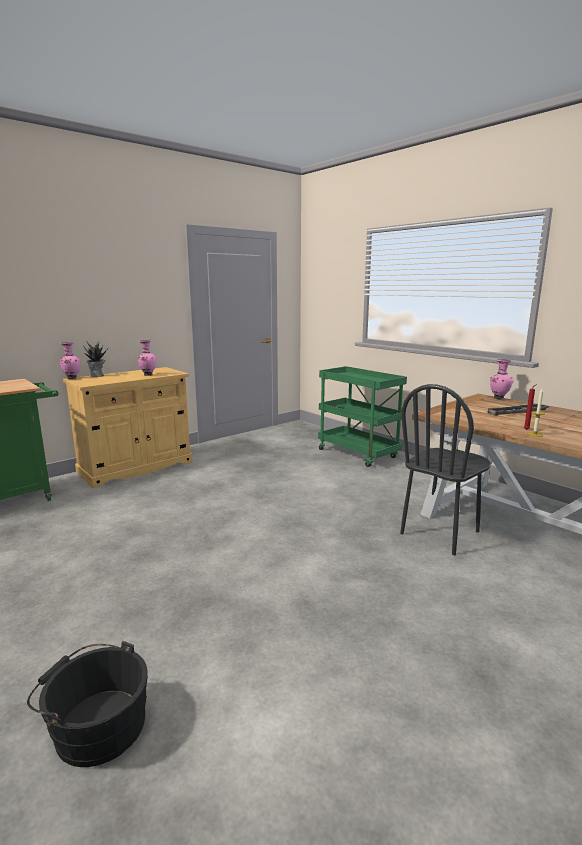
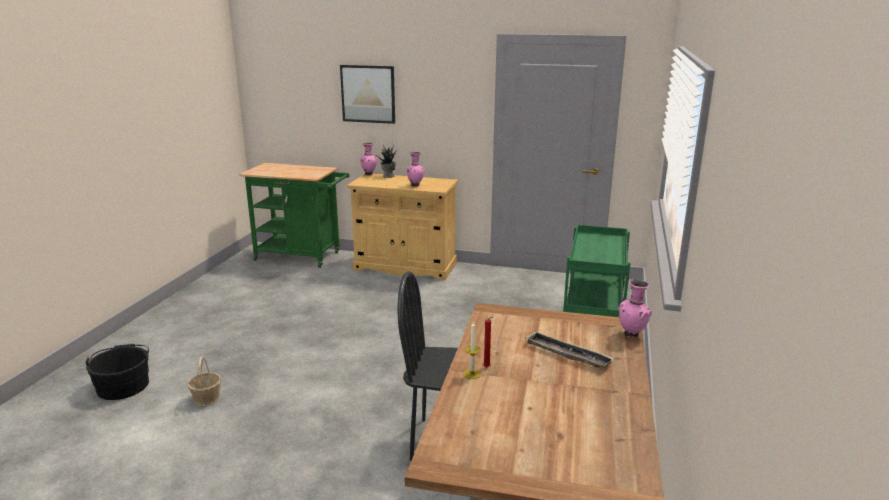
camera: 55 degrees right, 5 degrees up
(55, 285) = (368, 94): none -> picture
(236, 645) = (207, 398): none -> basket

